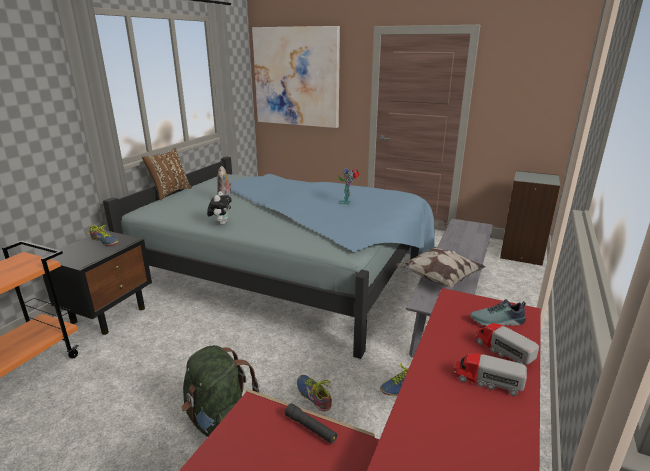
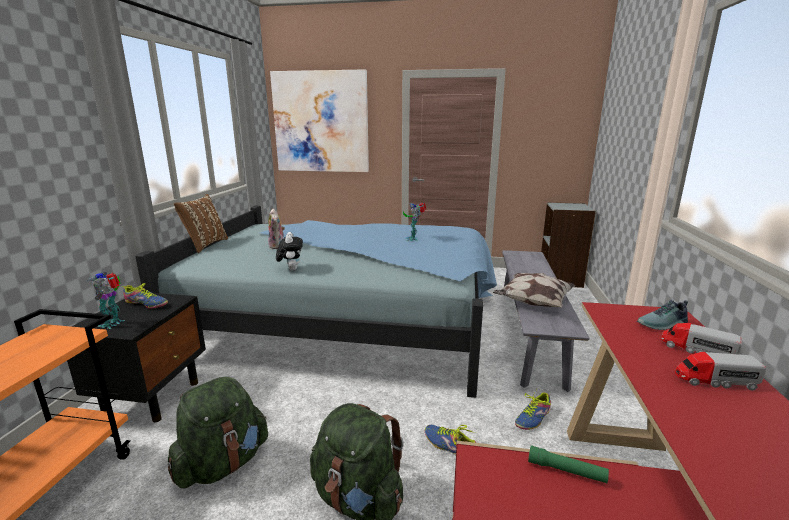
camera: 15 degrees left, 5 degrees down
(75, 255) = (114, 323): none -> toy robot
(136, 375) = (223, 464): none -> green backpack
(310, 428) = (566, 471): black flashlight -> green flashlight

